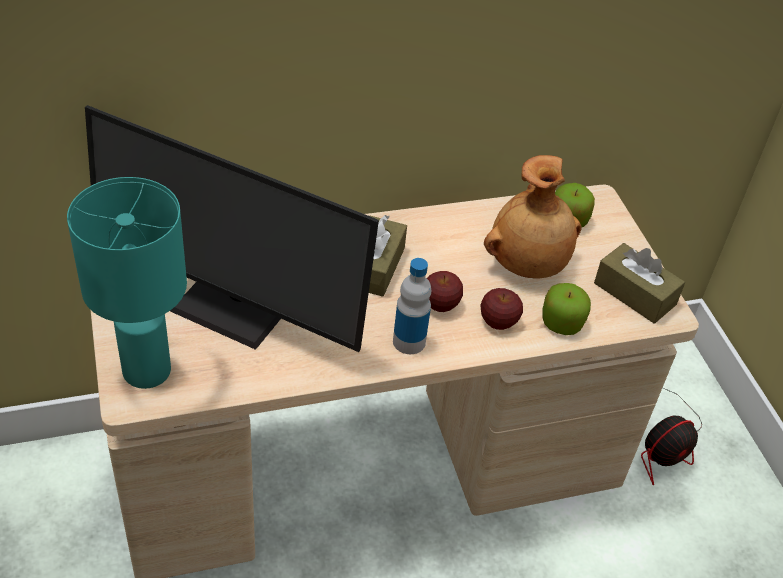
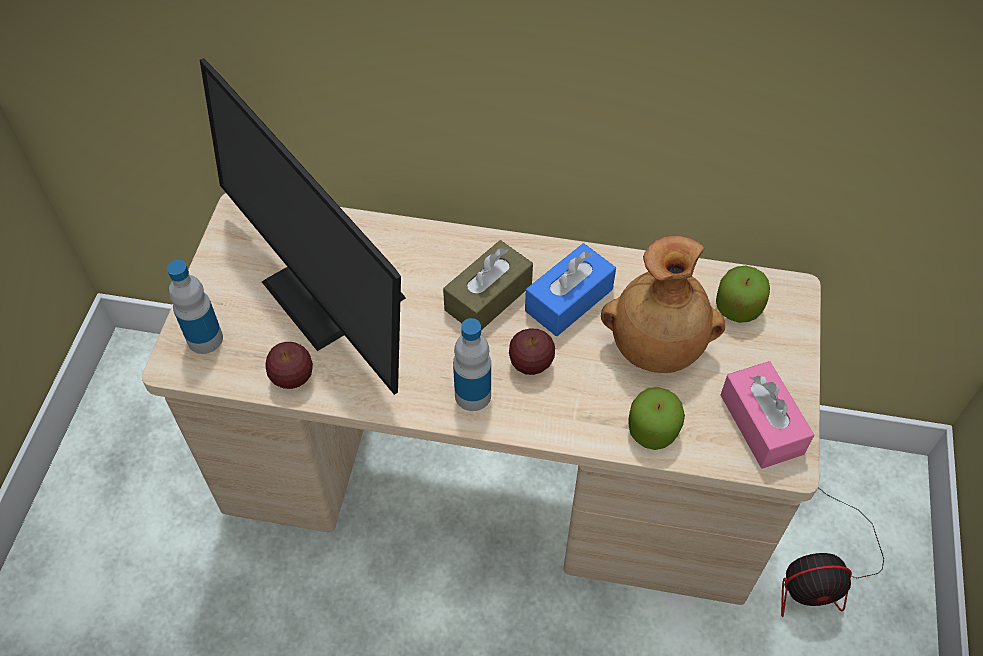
camera: 30 degrees right, 10 degrees up
(145, 371) = (205, 339): turquoise table lamp -> bottle
(440, 251) = (569, 300): none -> blue tissue box
(498, 322) = (581, 405): apple -> apple (292, 377)
(634, 294) = (761, 424): brown tissue box -> pink tissue box

